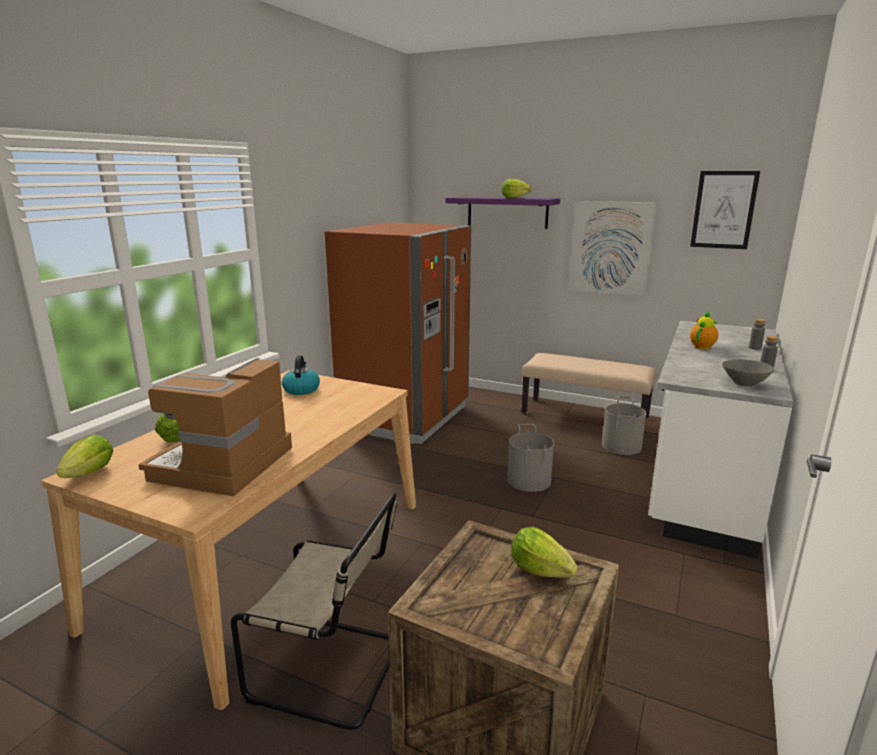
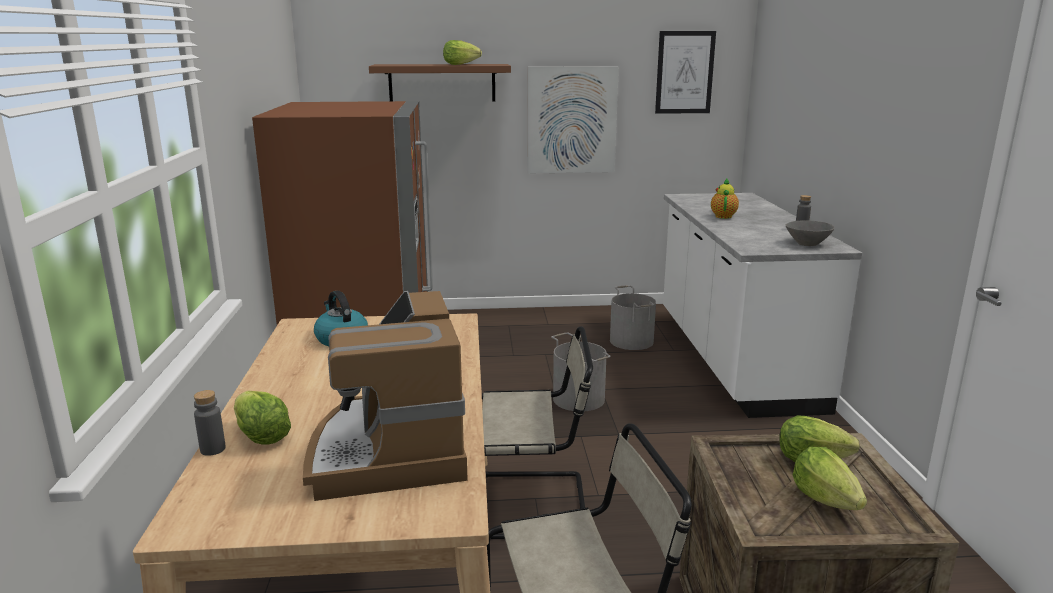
camera: 30 degrees left, 0 degrees up
(90, 473) = (204, 518): lettuce -> lettuce (825, 499)
(415, 546) = (532, 505): none -> beige chair
(507, 212) = (442, 83): purple shelf -> brown shelf
(585, 414) = (565, 316): beige bench -> none
(755, 348) = (765, 211): grey bottle -> grey bottle (213, 449)

